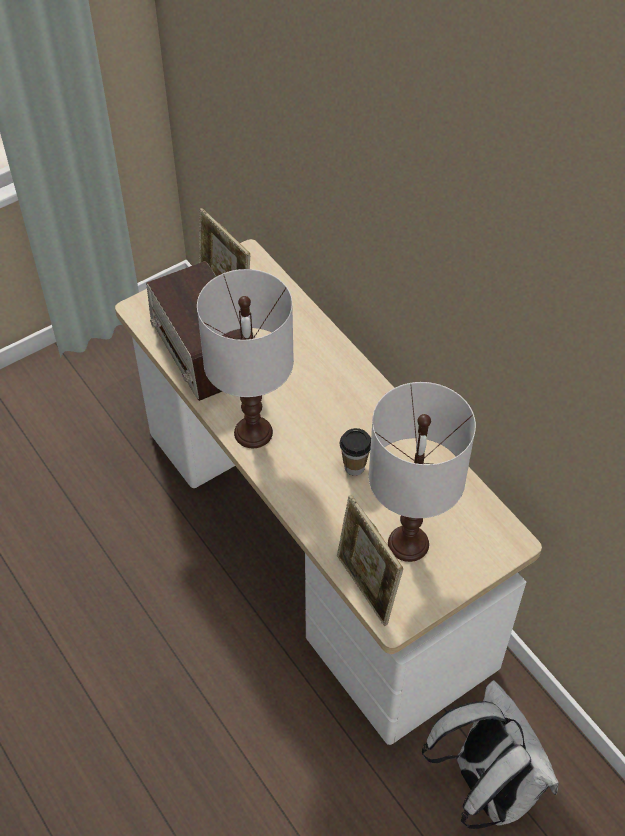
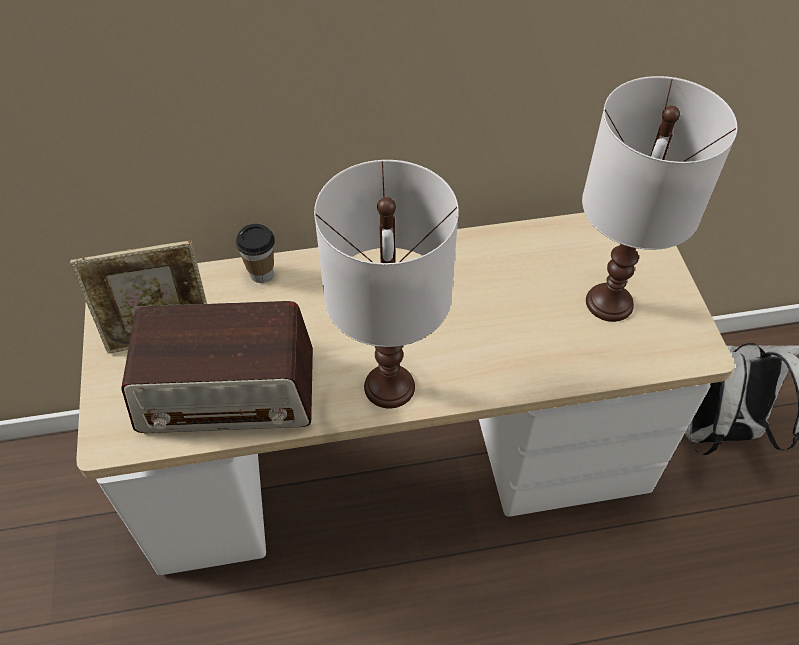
camera: 65 degrees left, 0 degrees up
(354, 467) = (489, 310): cup -> cup (261, 273)
(366, 588) = (653, 361): picture frame -> none

